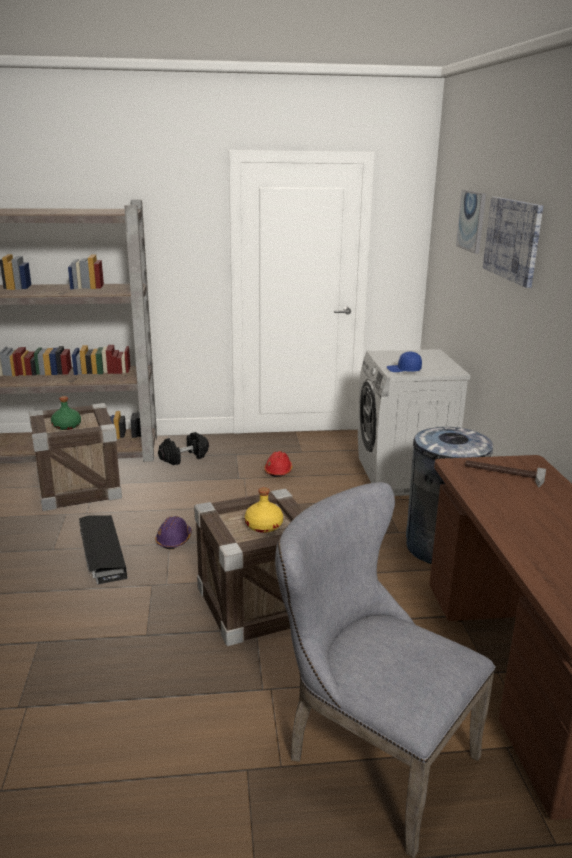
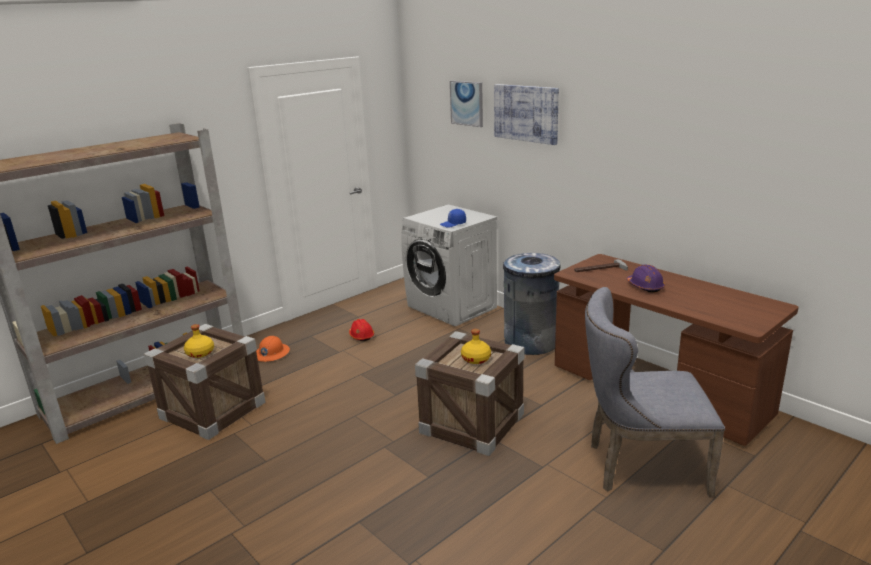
camera: 35 degrees left, 0 degrees up
(66, 426) = (200, 353): green bottle -> yellow bottle
(102, 554) = (313, 445): black storage box -> none
(174, 540) = (354, 412): purple hard hat -> purple hard hat (645, 286)
(184, 457) = (271, 353): black dumbbell -> orange hard hat

